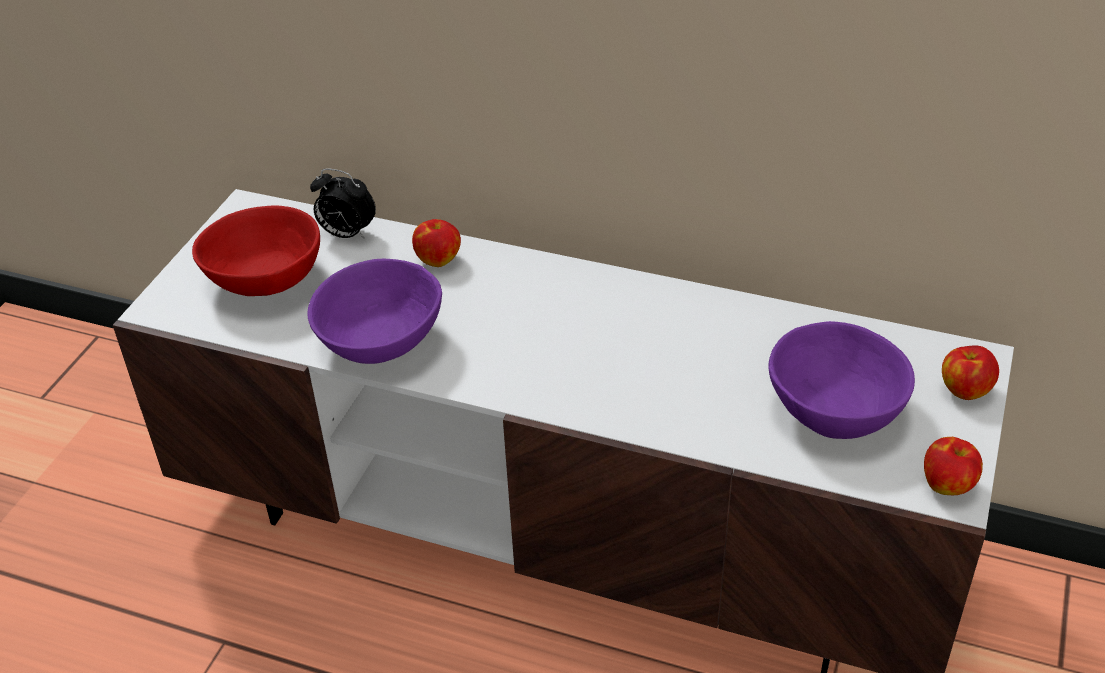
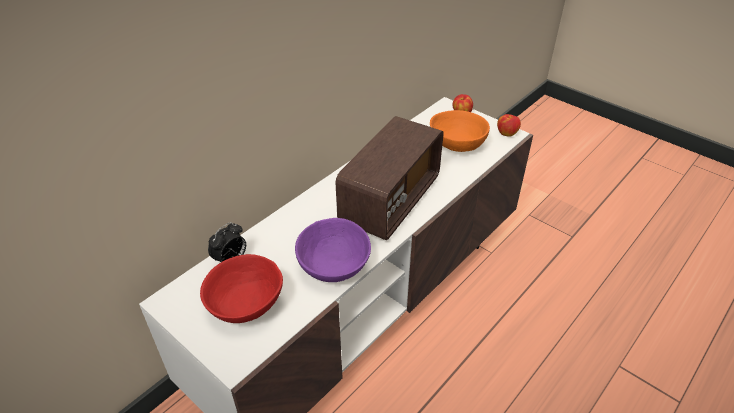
camera: 70 degrees left, 0 degrees up
(438, 259) = (282, 229): apple -> none
(581, 360) = (390, 201): none -> radio
(833, 411) = (458, 145): purple bowl -> orange bowl

